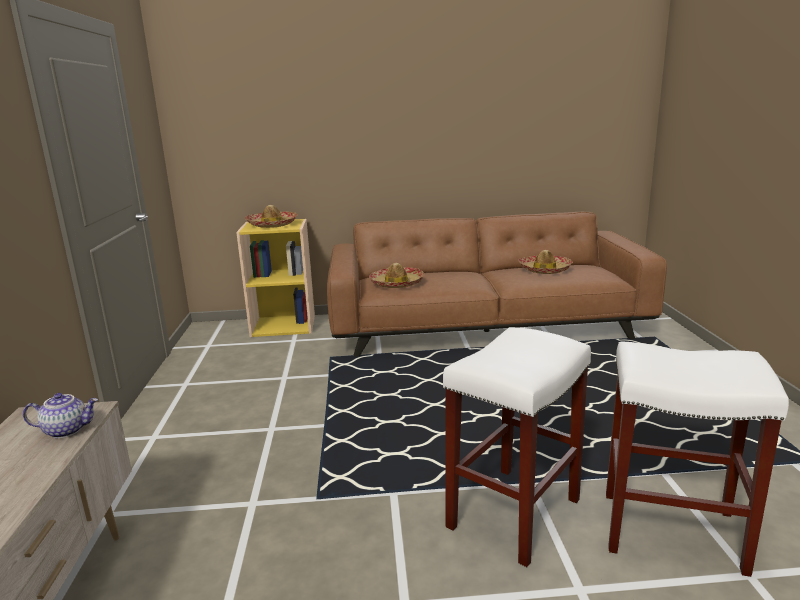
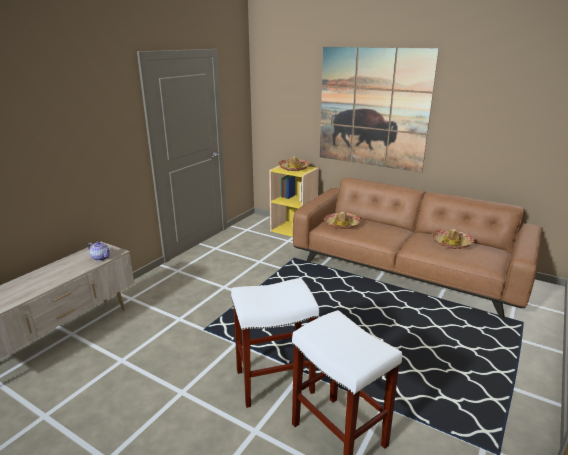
camera: 35 degrees right, 5 degrees up
(381, 115) = (372, 108): none -> picture

